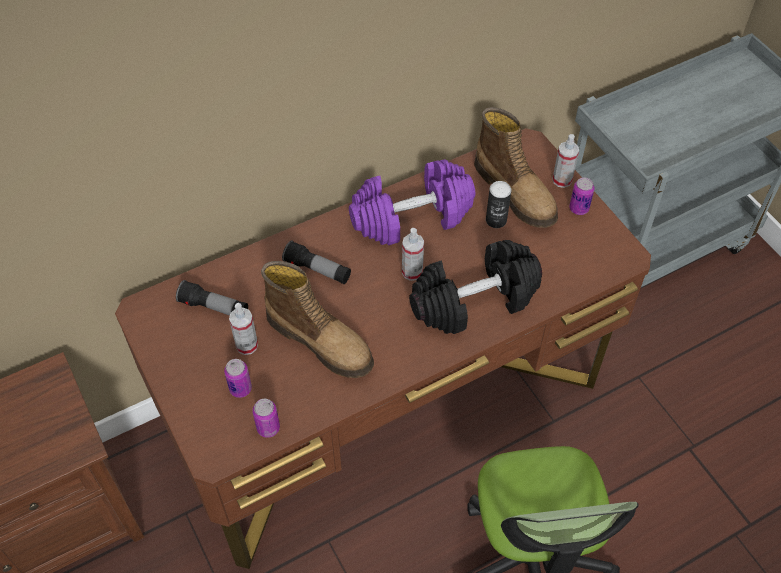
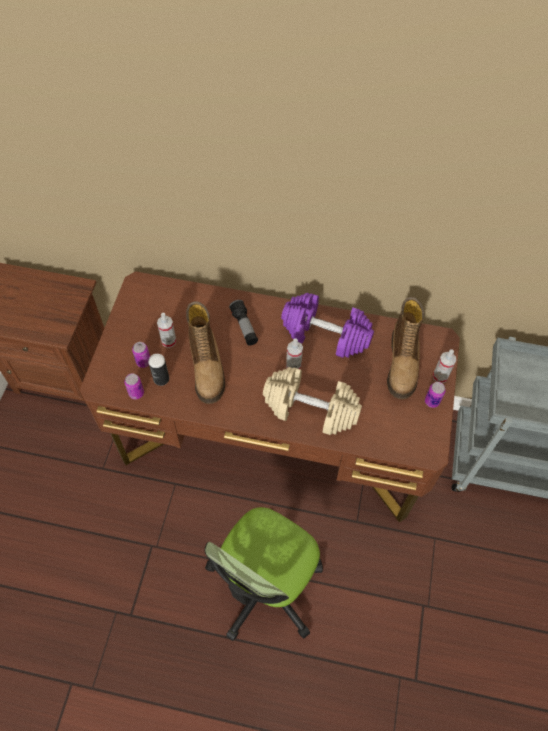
camera: 40 degrees right, 5 degrees up
(214, 307) = (173, 309): flashlight -> none
(474, 302) = (310, 409): black dumbbell -> beige dumbbell
(496, 220) = (373, 371): can -> can (161, 379)

